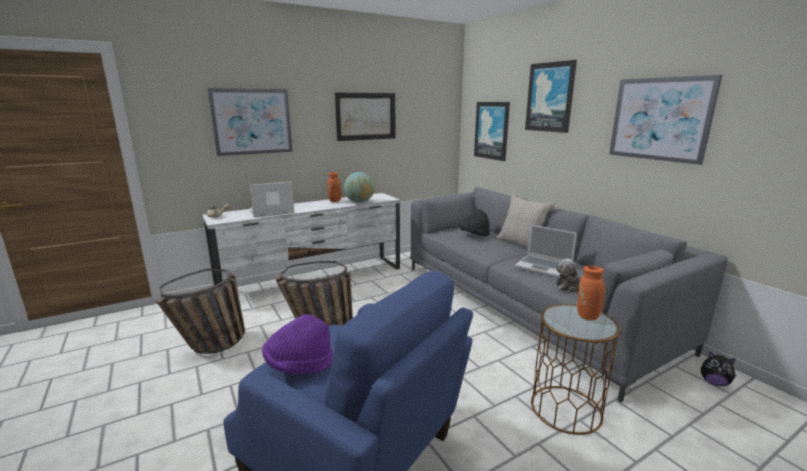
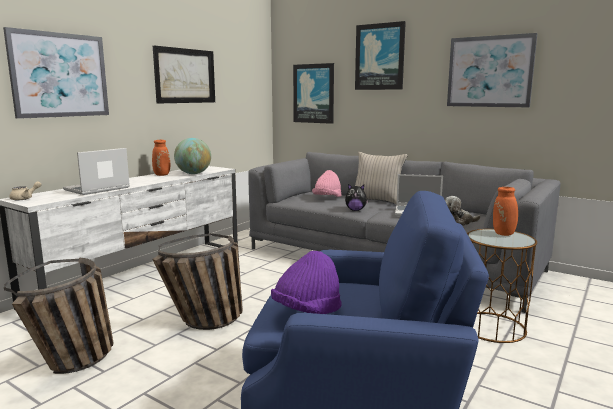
camera: 25 degrees left, 5 degrees down
(474, 236) = (327, 198): black hat -> pink hat
(714, 383) = (571, 286): plush toy -> plush toy (355, 210)

